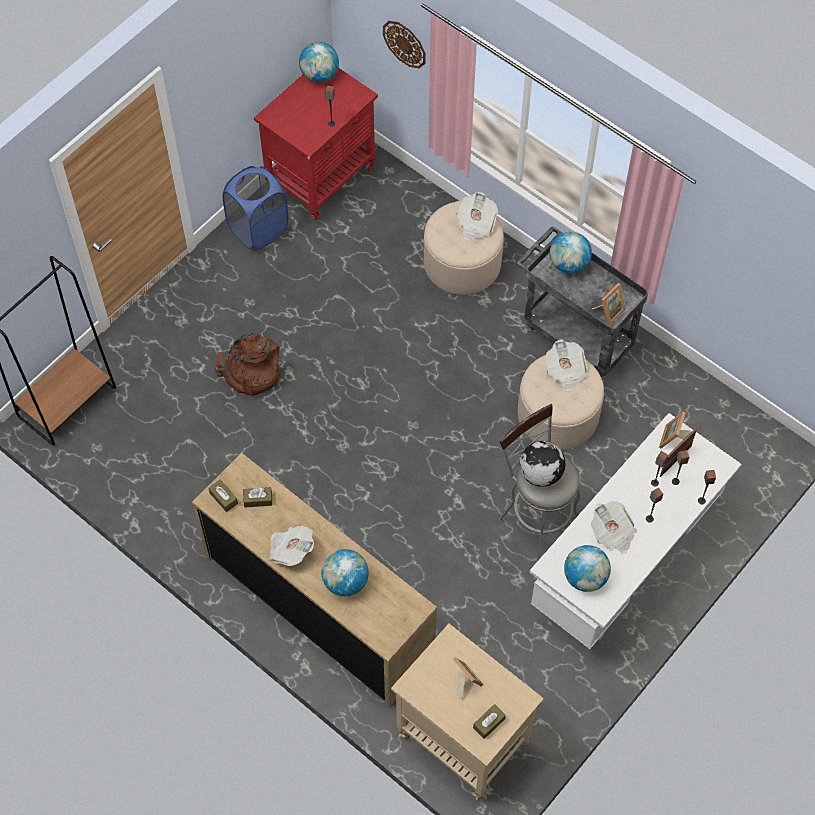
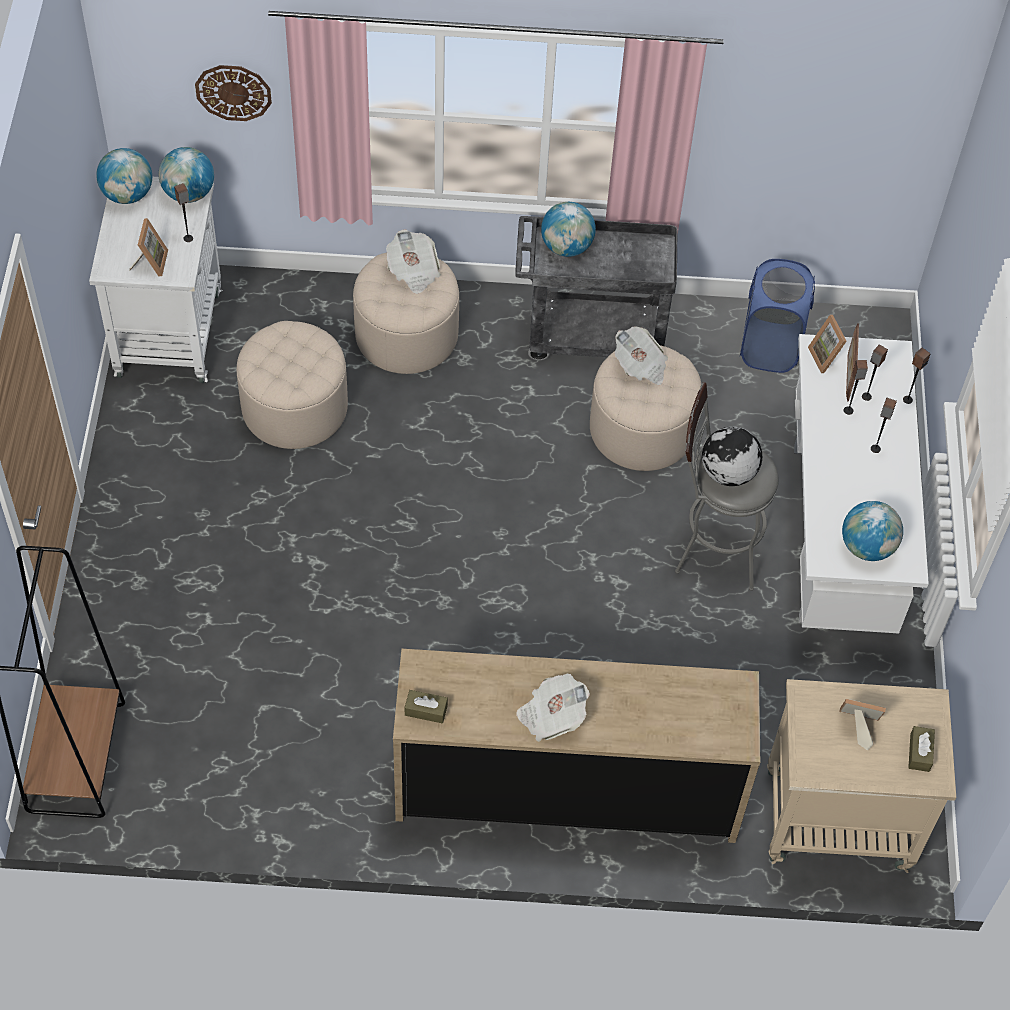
camera: 40 degrees left, 5 degrees down
(250, 372) = (269, 588): brown backpack -> none
(258, 229) = (143, 429): blue laundry basket -> blue laundry basket (769, 347)
(258, 499) = (466, 687): brown tissue box -> none
(322, 178) = (170, 333): red cart -> white cart
(345, 582) = (641, 710): globe -> globe (189, 193)
(356, 269) = (294, 407): none -> beige ottoman
(608, 311) = (649, 271): picture frame -> picture frame (150, 262)
(612, 533) = (853, 486): newspaper -> none

